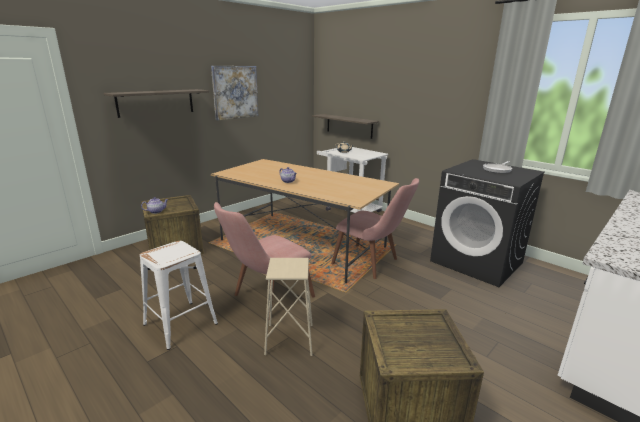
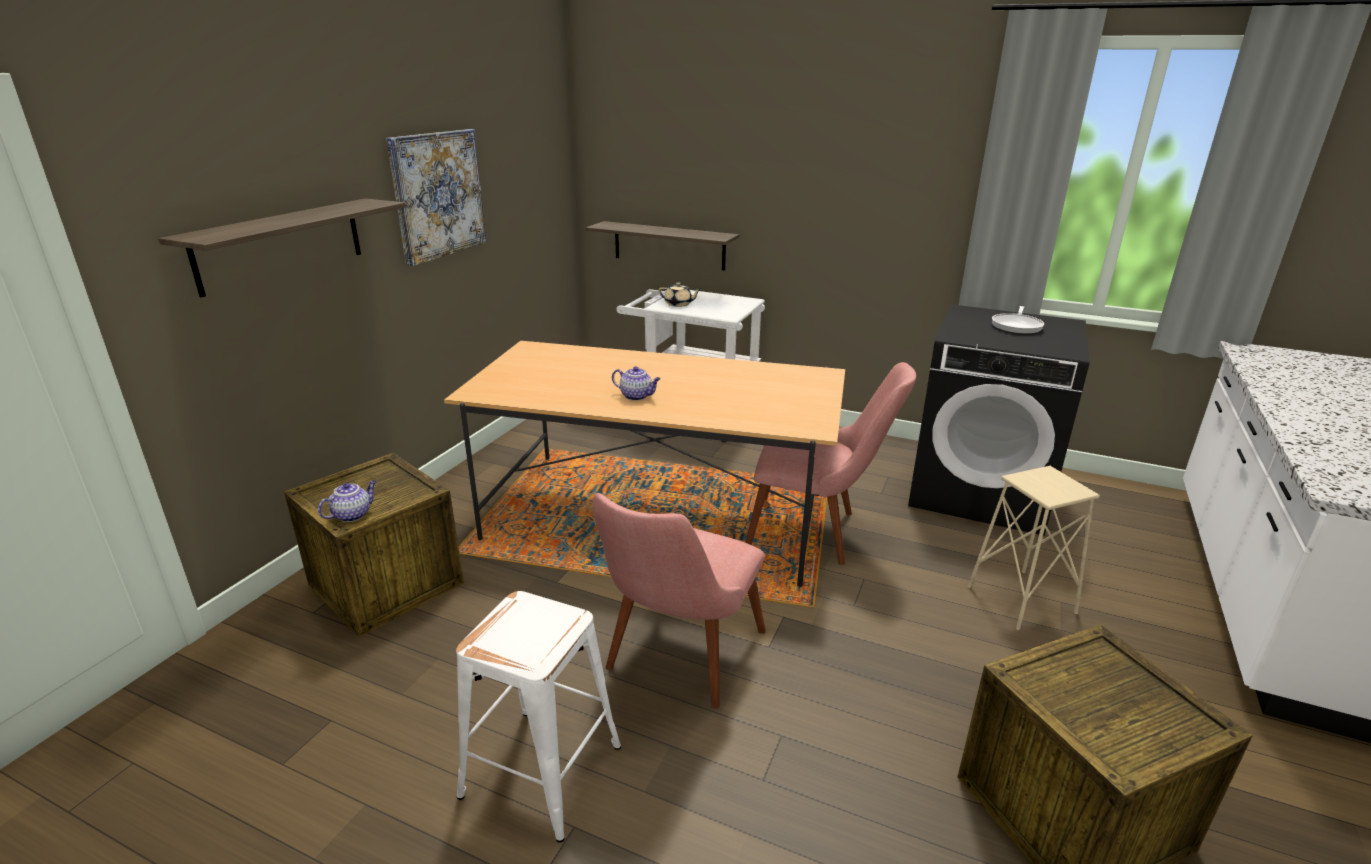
camera: 20 degrees left, 5 degrees up
(289, 339) = (787, 740): beige stool -> beige stool (1021, 600)

